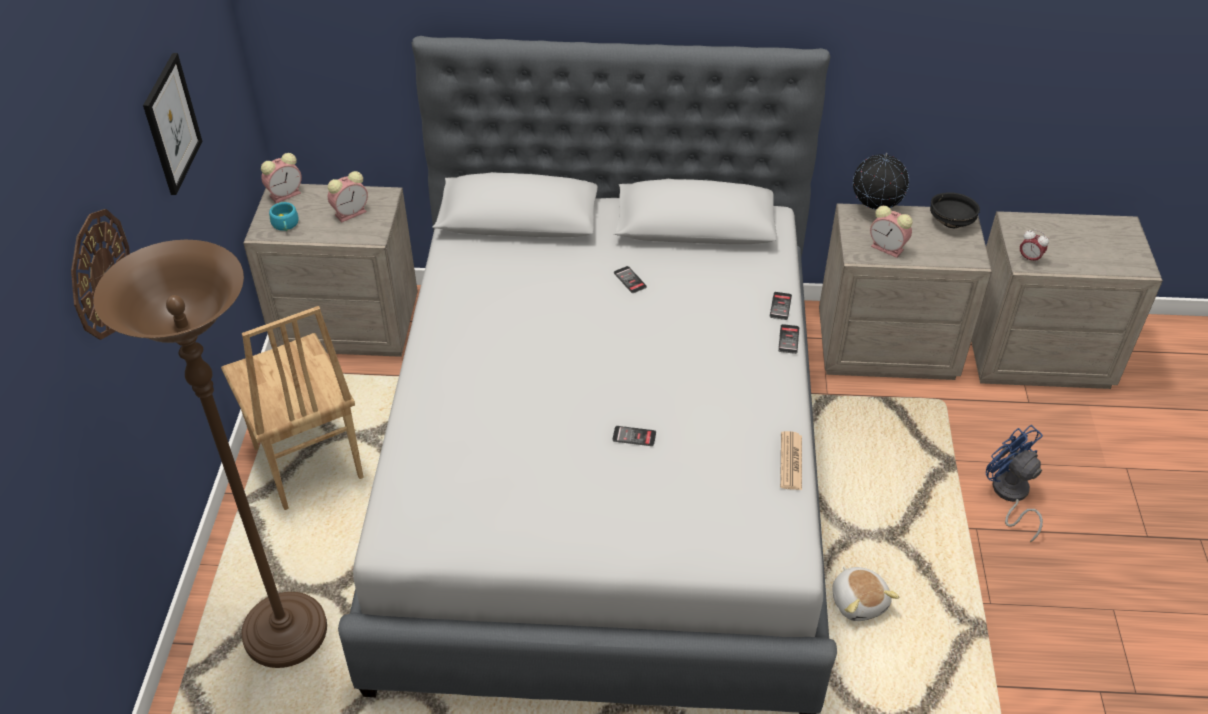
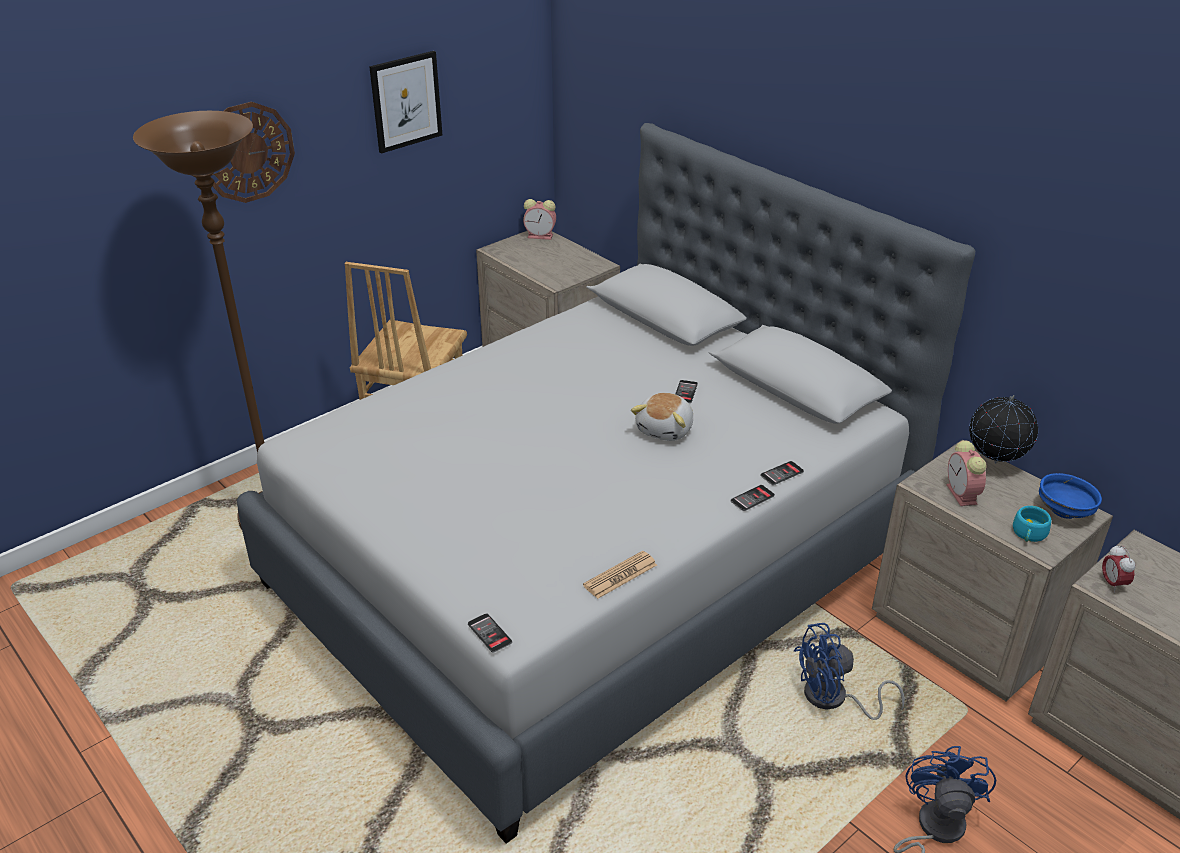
camera: 45 degrees right, 10 degrees down
(285, 225) = (514, 252): turquoise cup -> turquoise cup (1028, 535)
(351, 212) = (564, 264): alarm clock -> none
(634, 436) = (531, 484): phone -> phone (489, 633)
(859, 601) = (666, 796): plush toy -> plush toy (666, 429)
(870, 453) = (834, 699): none -> blue fan
(951, 222) = (1065, 511): black bowl -> blue bowl

